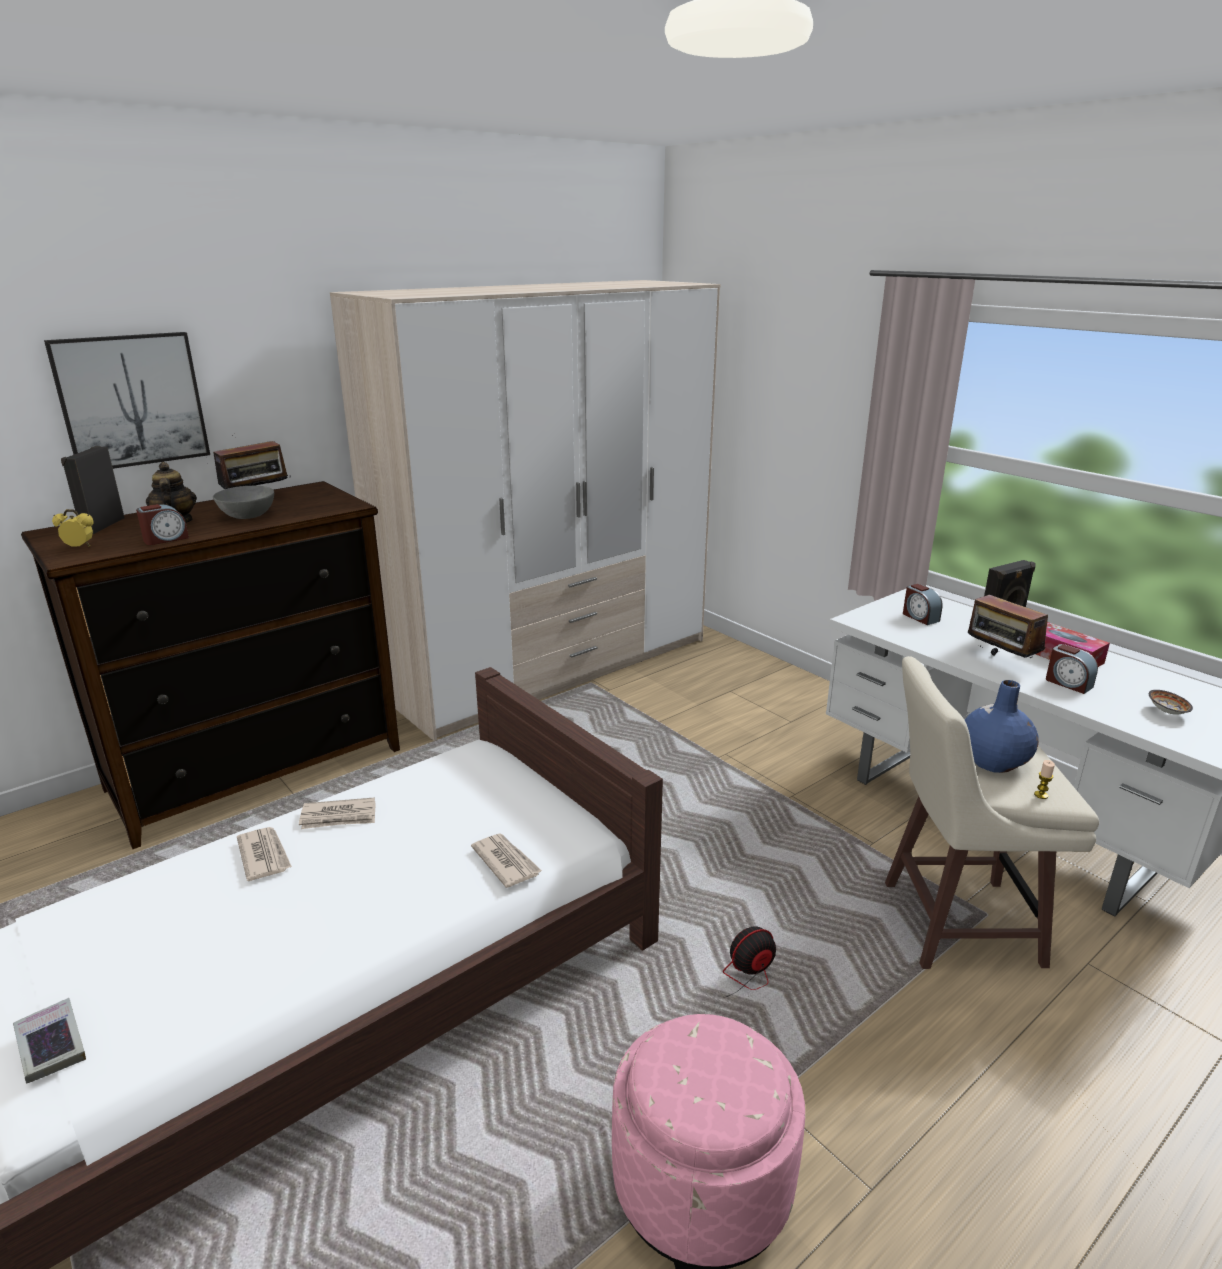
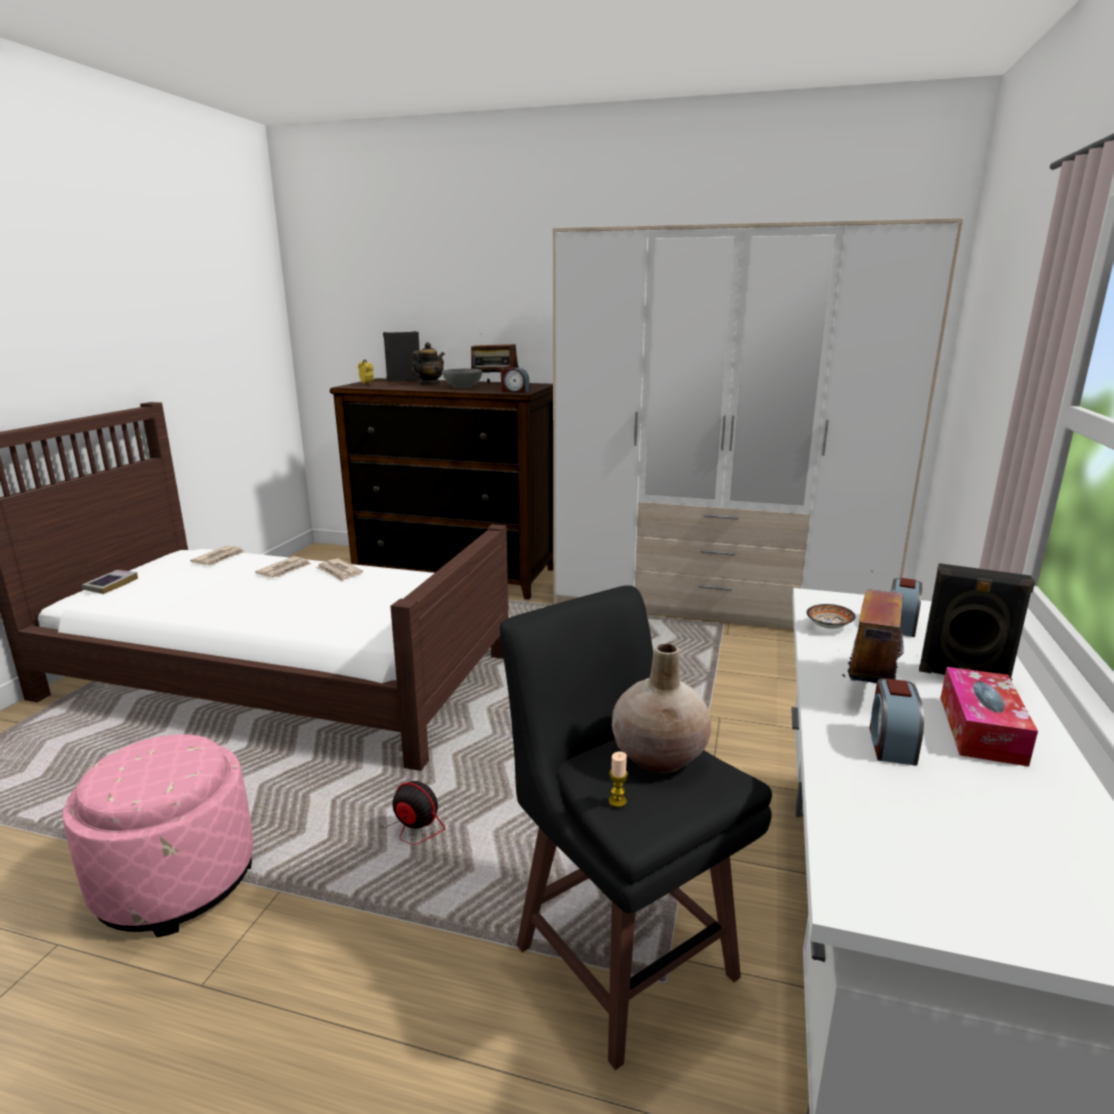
camera: 55 degrees right, 5 degrees down
(131, 400) = (446, 306): picture -> none
(166, 539) = (400, 387): alarm clock -> alarm clock (514, 391)
(506, 862) = (333, 627): newspaper -> newspaper (219, 558)
(955, 922) = (622, 955): beige stool -> black stool
(993, 761) = (660, 756): blue vase -> beige vase
(1167, 711) = (947, 842): bowl -> bowl (829, 627)

